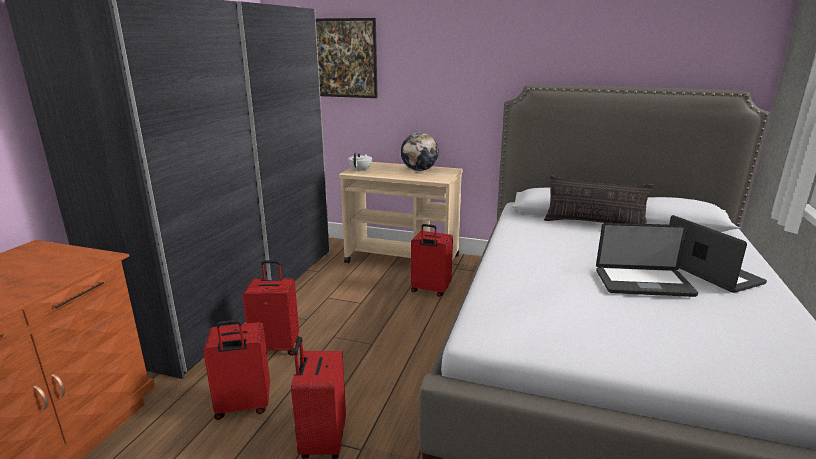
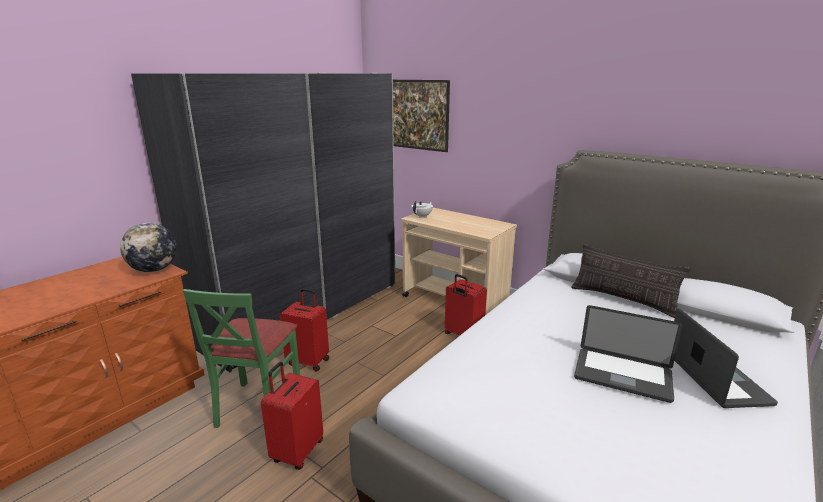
camera: 20 degrees right, 0 degrees up
(243, 407) = (257, 406): red suitcase -> green chair
(419, 170) = (474, 222): globe -> globe (154, 270)

